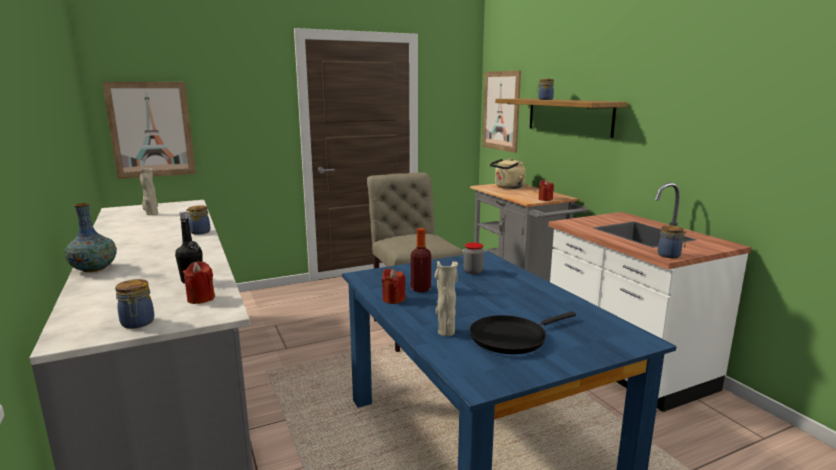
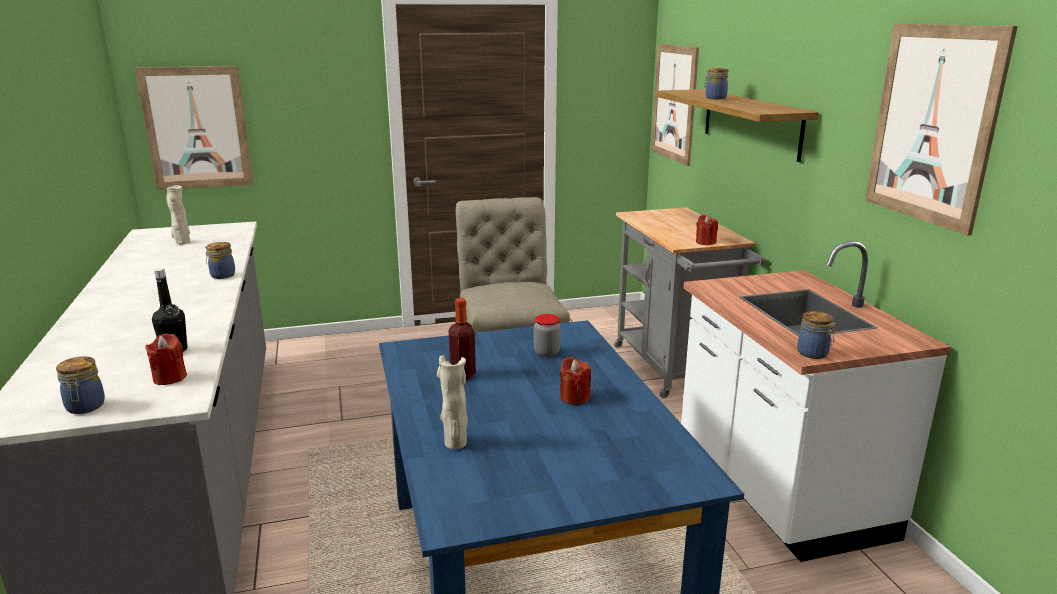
camera: 10 degrees right, 5 degrees up
(94, 269) = (78, 325): vase -> none
(393, 299) = (419, 388): red candle -> red candle (574, 398)
(508, 187) = (667, 217): beige kettle -> none
(511, 337) = (533, 459): black frying pan -> none
(723, 98) = (933, 124): none -> picture

